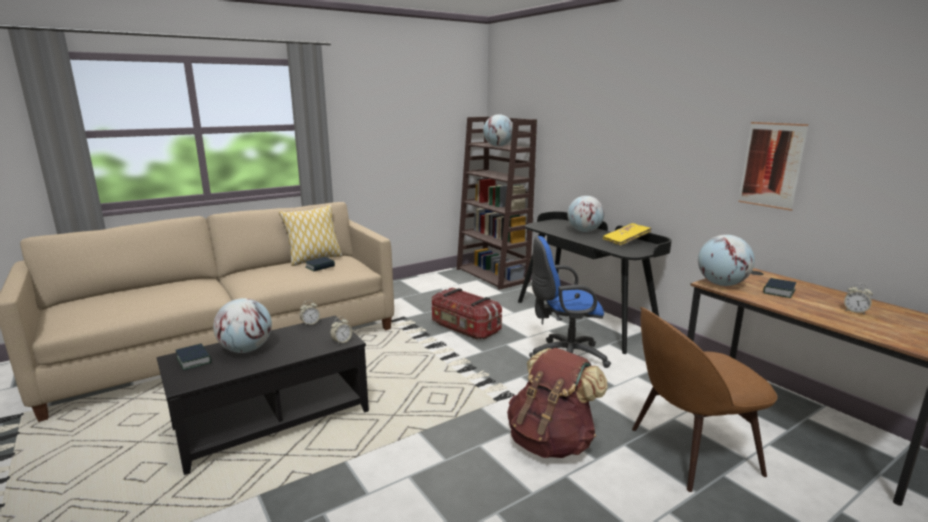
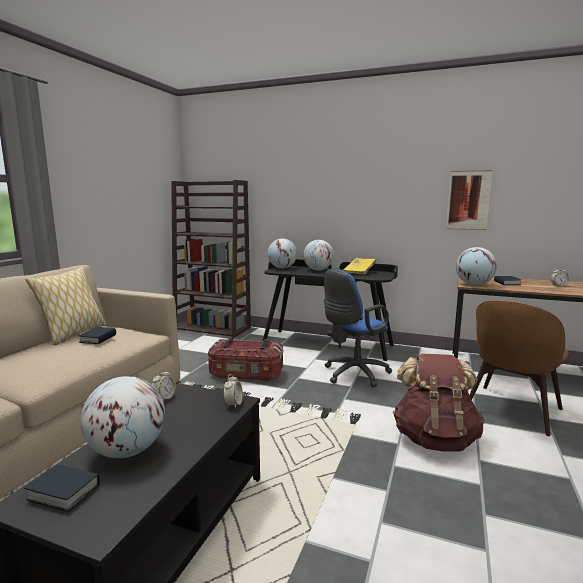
camera: 35 degrees left, 5 degrees down
(498, 146) = (211, 206): globe -> globe (282, 268)

